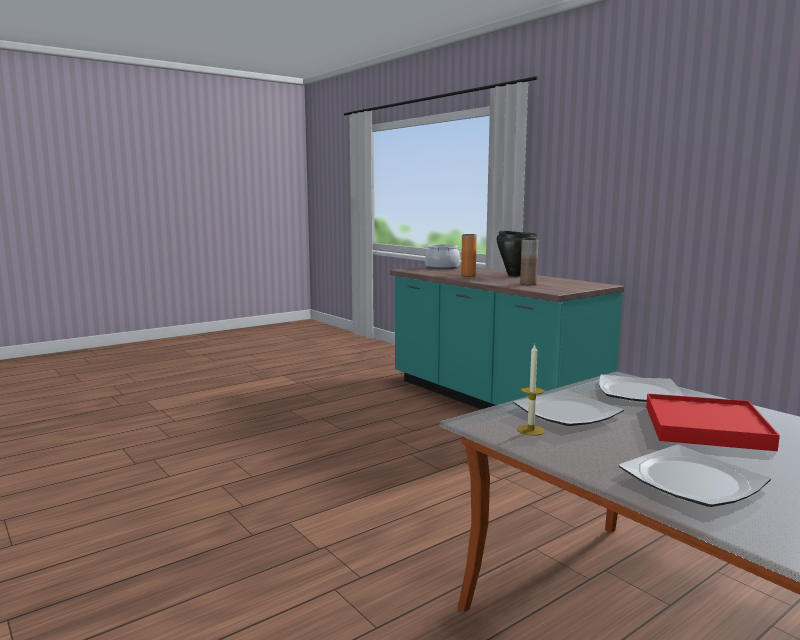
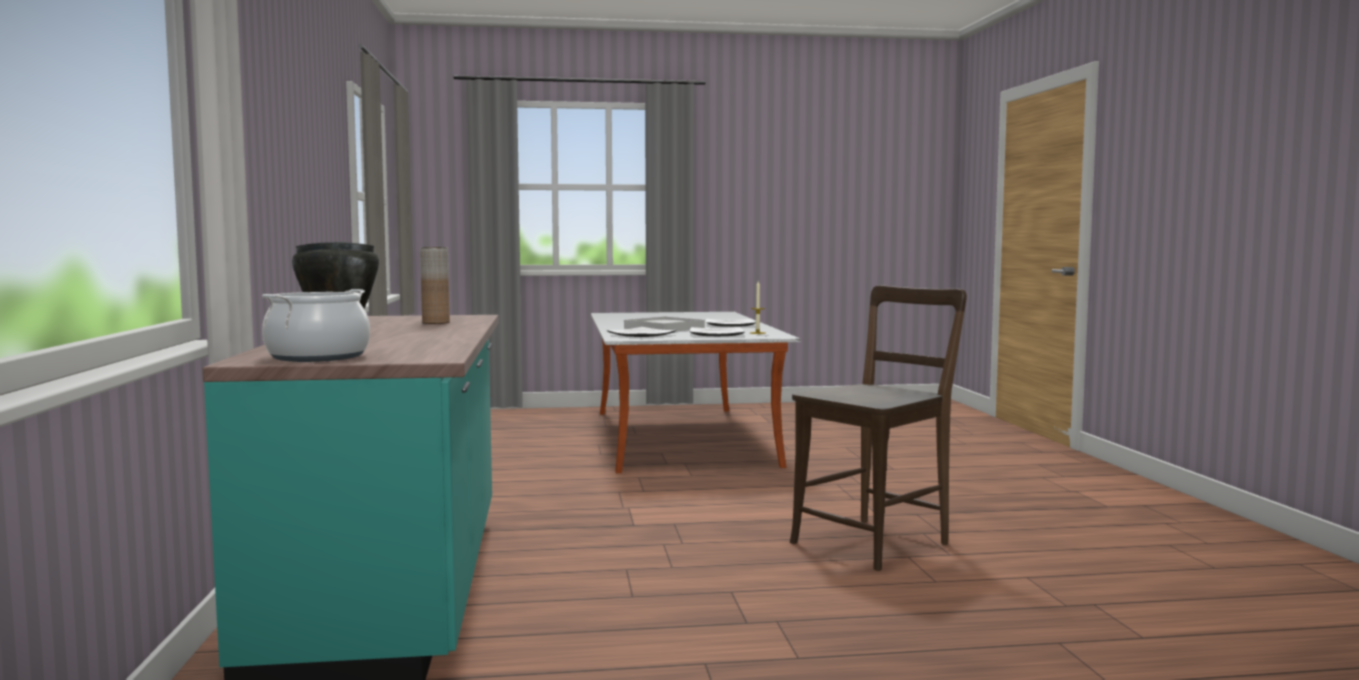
camera: 150 degrees left, 5 degrees down
(279, 486) = (875, 542): none -> brown chair
(468, 275) = (412, 338): orange vase -> none
(706, 427) = (664, 328): red tray -> white tray

